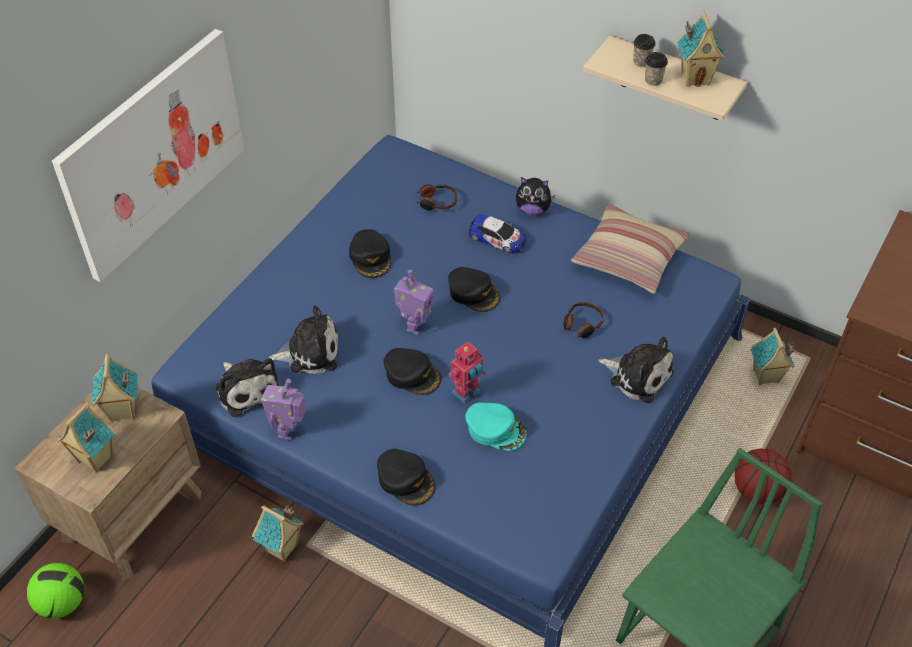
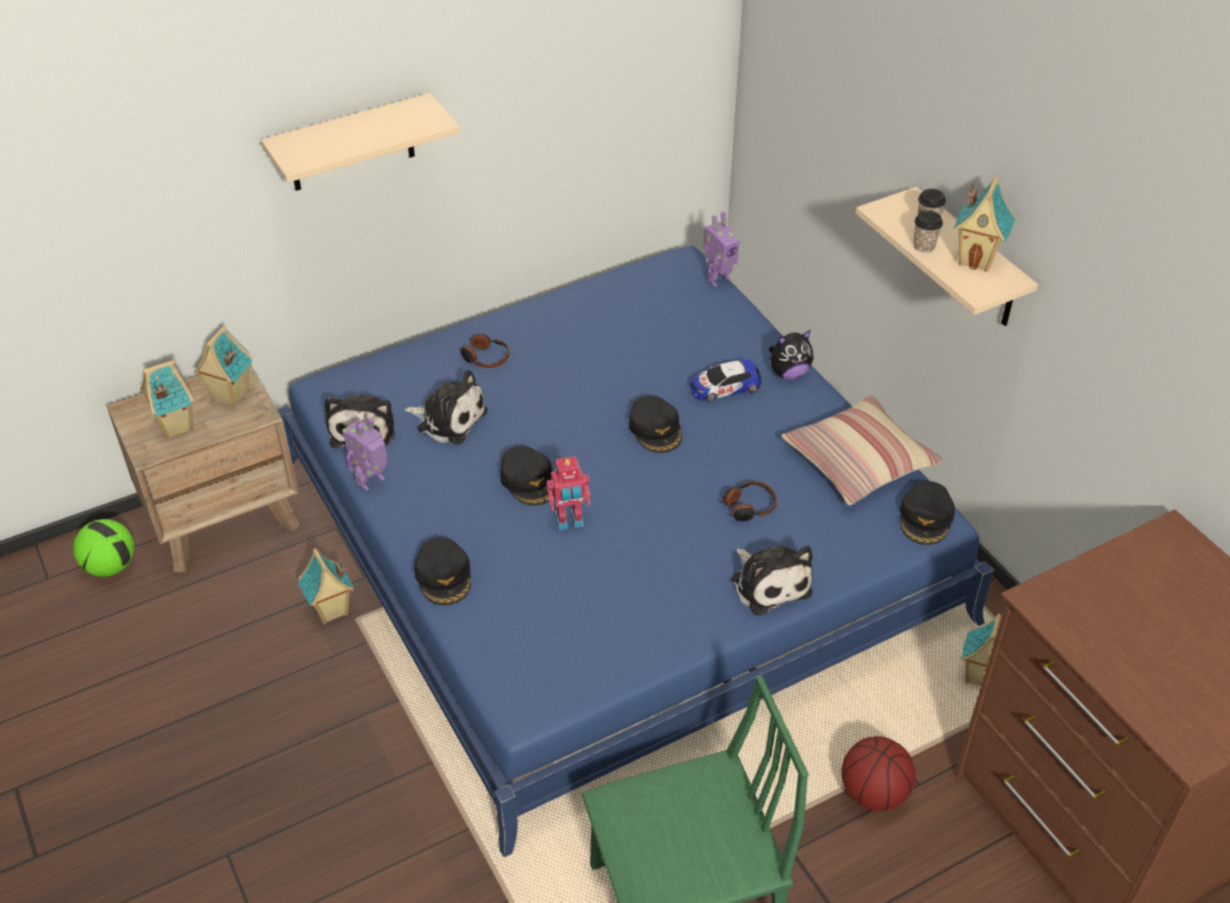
camera: 30 degrees right, 5 degrees down
(154, 152) = (351, 144): picture -> beige shelf
(371, 257) = (577, 354): black cap -> black cap (926, 518)
(415, 325) = (569, 435): toy robot -> toy robot (718, 279)
(436, 202) = (688, 326): headphones -> headphones (485, 357)
(495, 429) = (571, 568): turquoise cap -> none
(497, 239) = (725, 386): toy car -> toy car turned 105 degrees clockwise
(533, 210) = (788, 373): plush toy -> plush toy turned 60 degrees counterclockwise

